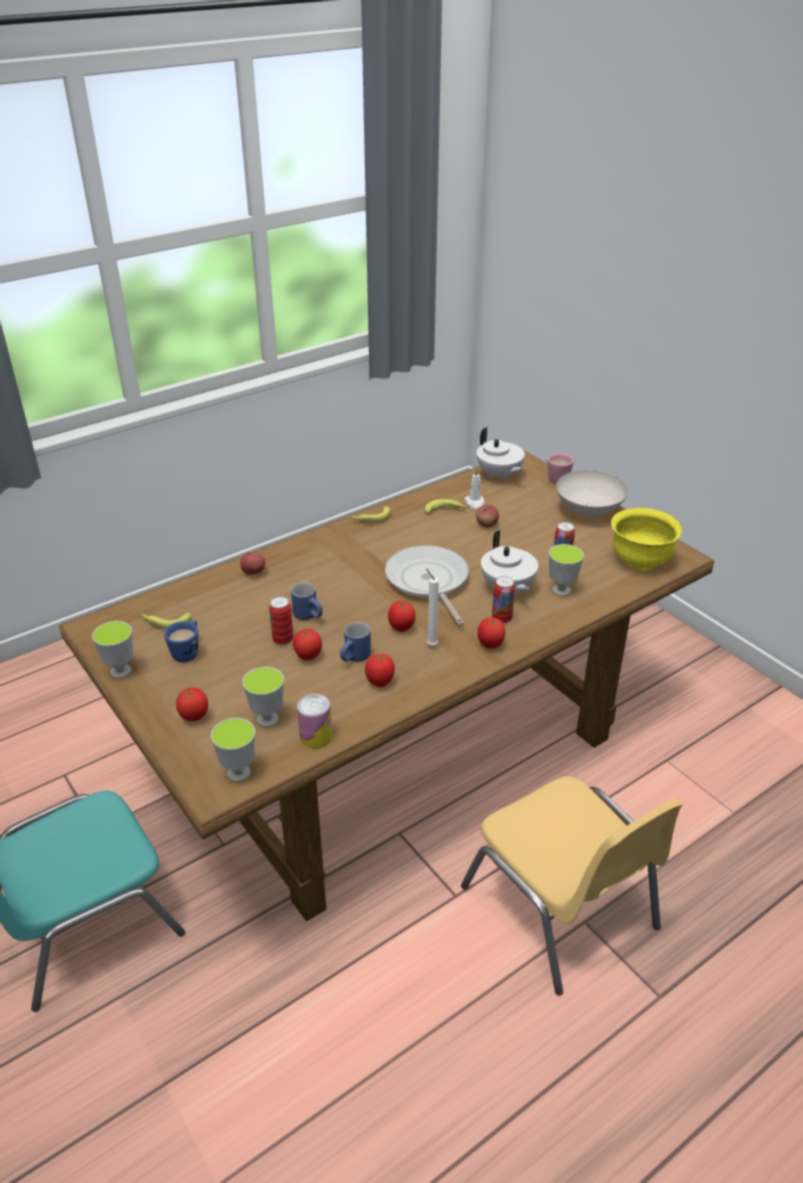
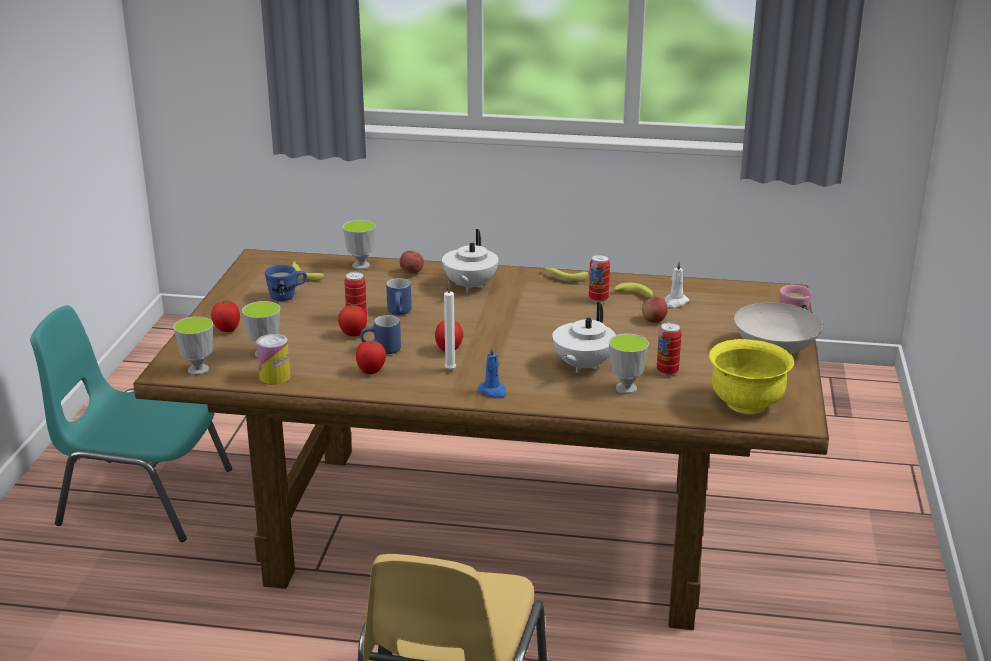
camera: 45 degrees right, 10 degrees down
(121, 671) = (232, 287): cup -> cup (361, 265)
(428, 581) = (527, 333): frying pan -> none
(490, 645) = (493, 391): tomato -> blue candle
(499, 475) = (740, 293): white teapot -> white teapot (469, 286)
(501, 618) = (536, 381): can -> can (598, 299)

